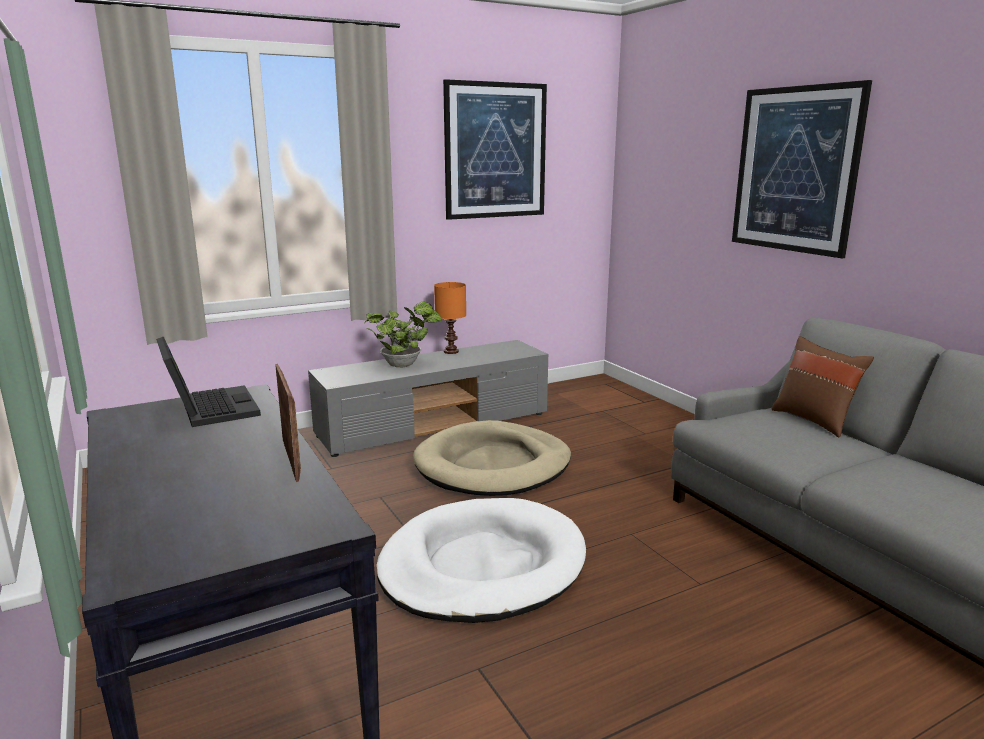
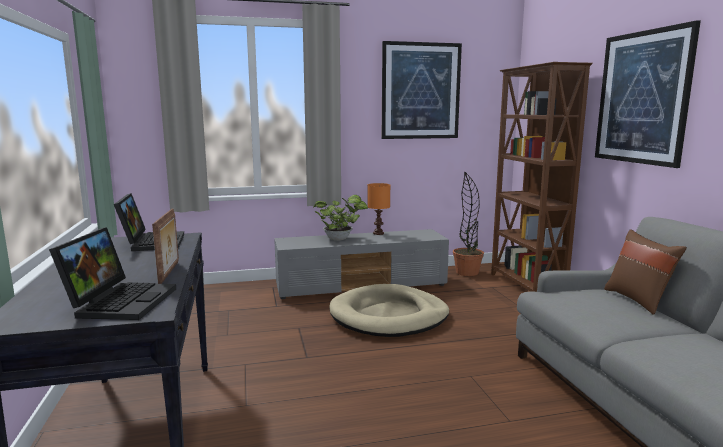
camera: 15 degrees right, 5 degrees down
(267, 514) = (120, 301): none -> laptop
(482, 566) = (344, 383): white dog bed -> none
(562, 393) = (467, 272): none -> potted plant
(641, 405) = (526, 286): none -> brown bookcase

